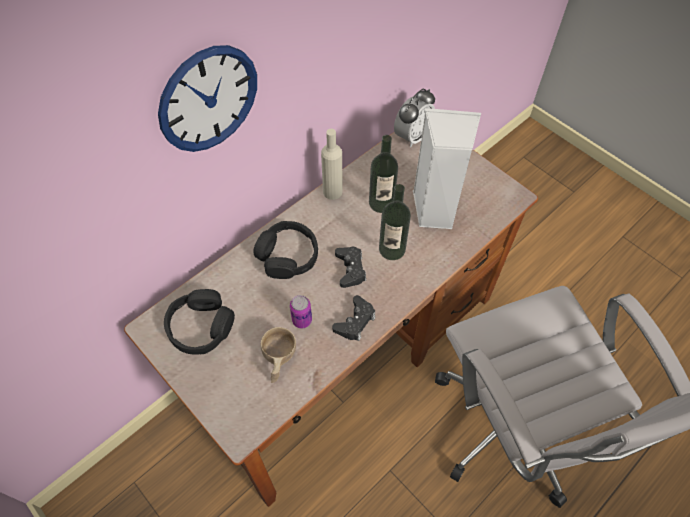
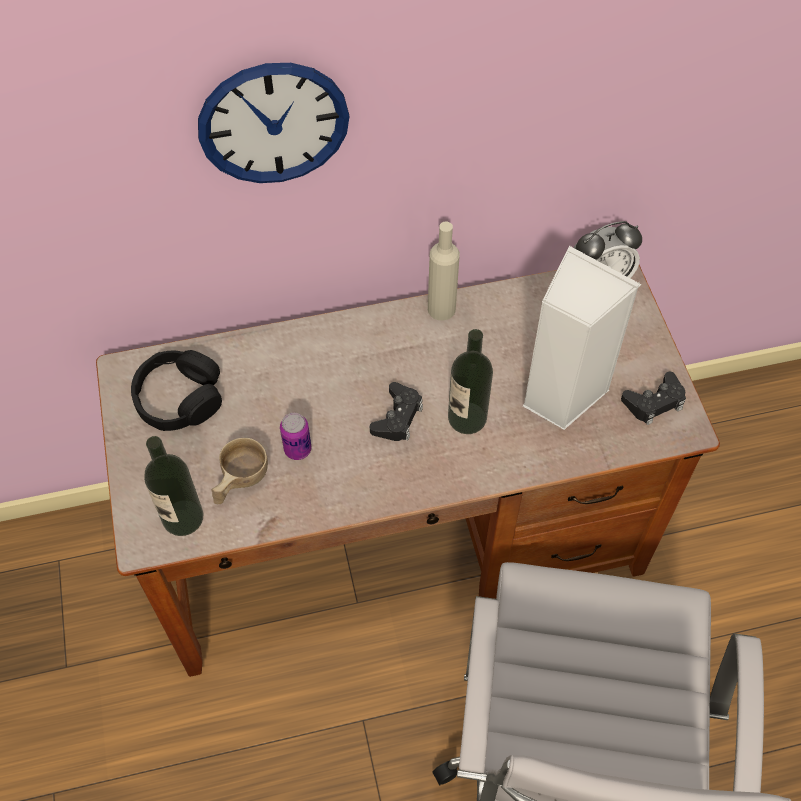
camera: 30 degrees right, 0 degrees up
(287, 256) = (332, 363): black headphones -> none
(355, 322) = (359, 484): black game controller -> black game controller (654, 402)
(381, 203) = (494, 352): bottle -> bottle (183, 518)

